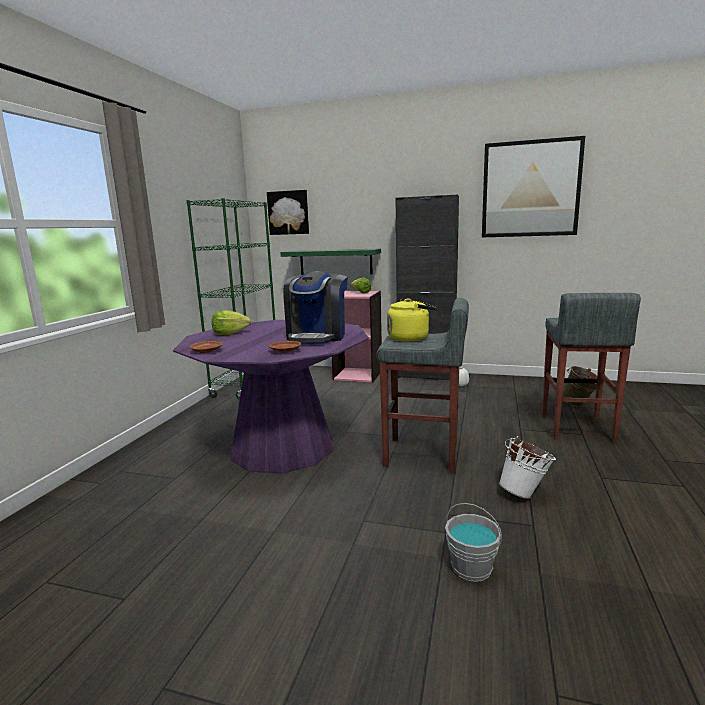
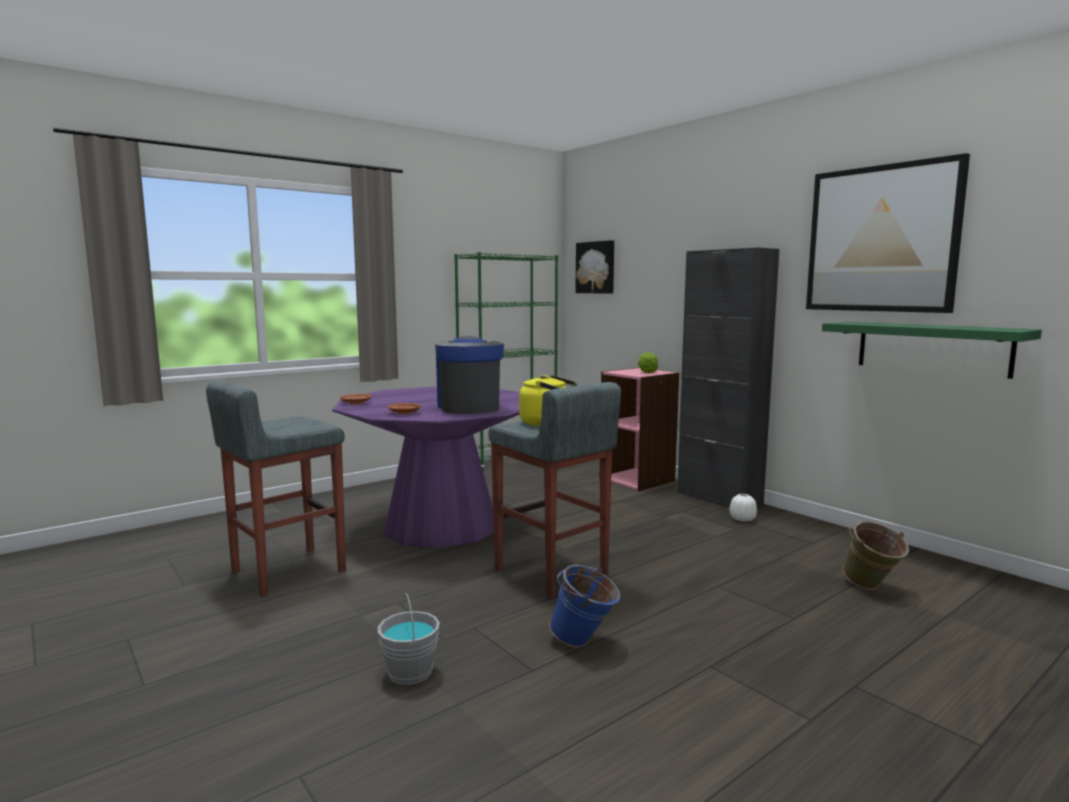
camera: 35 degrees right, 5 degrees down
(230, 333) = (416, 393): lettuce -> none
(317, 336) = (469, 407): coffee machine -> coffee machine turned 120 degrees clockwise
(335, 262) = (637, 330): green shelf -> green shelf (932, 348)
(525, 493) = (584, 642): white bucket -> blue bucket
(576, 428) = (799, 609): grey stool -> grey stool (286, 571)

